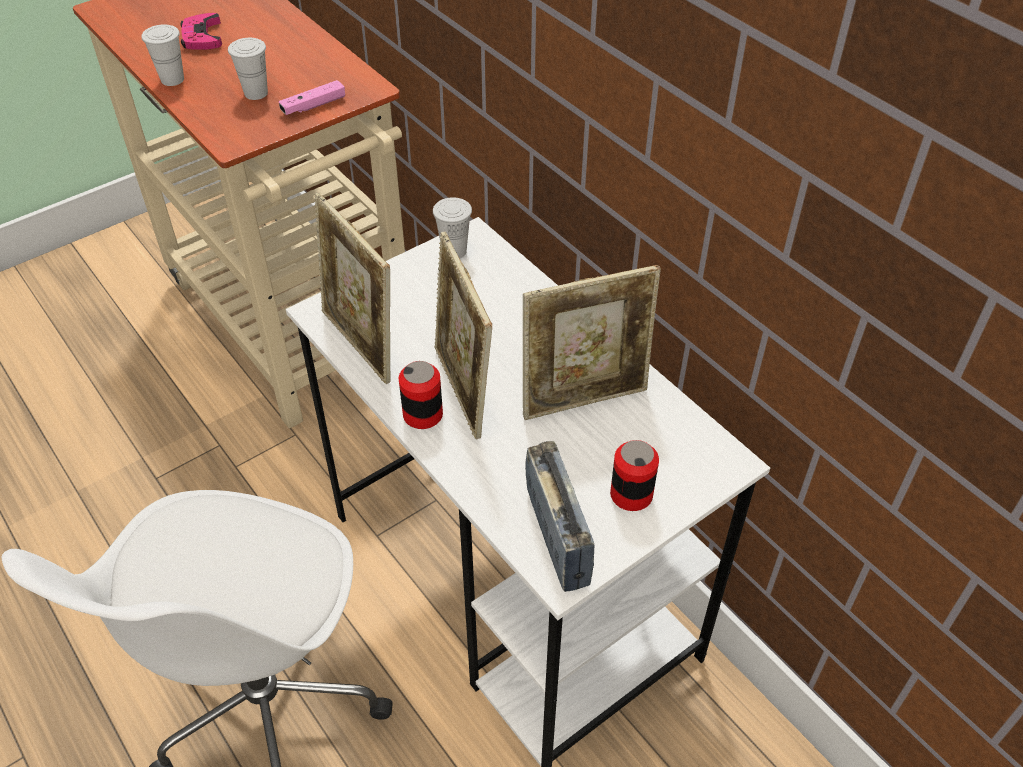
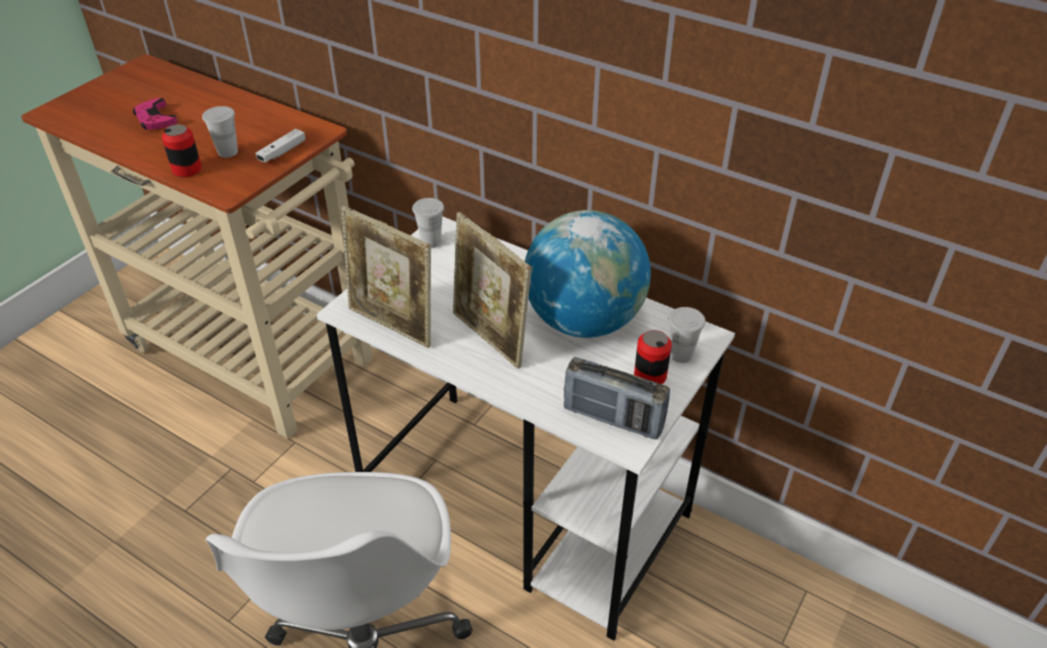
camera: 20 degrees left, 5 degrees down
(172, 79) = (148, 155): white cup -> white cup (681, 355)
(313, 105) = (282, 152): pink game controller -> white game controller
(423, 415) = (468, 362): can -> can (187, 169)
(557, 537) = (613, 418): radio -> radio turned 150 degrees clockwise
(585, 399) = (583, 320): picture frame -> globe

